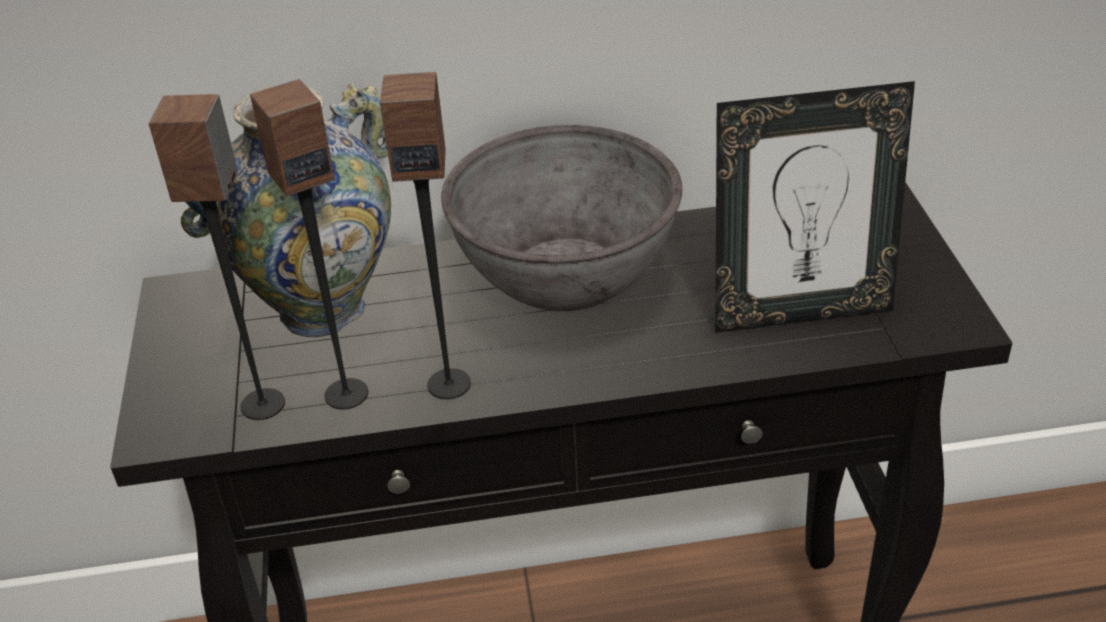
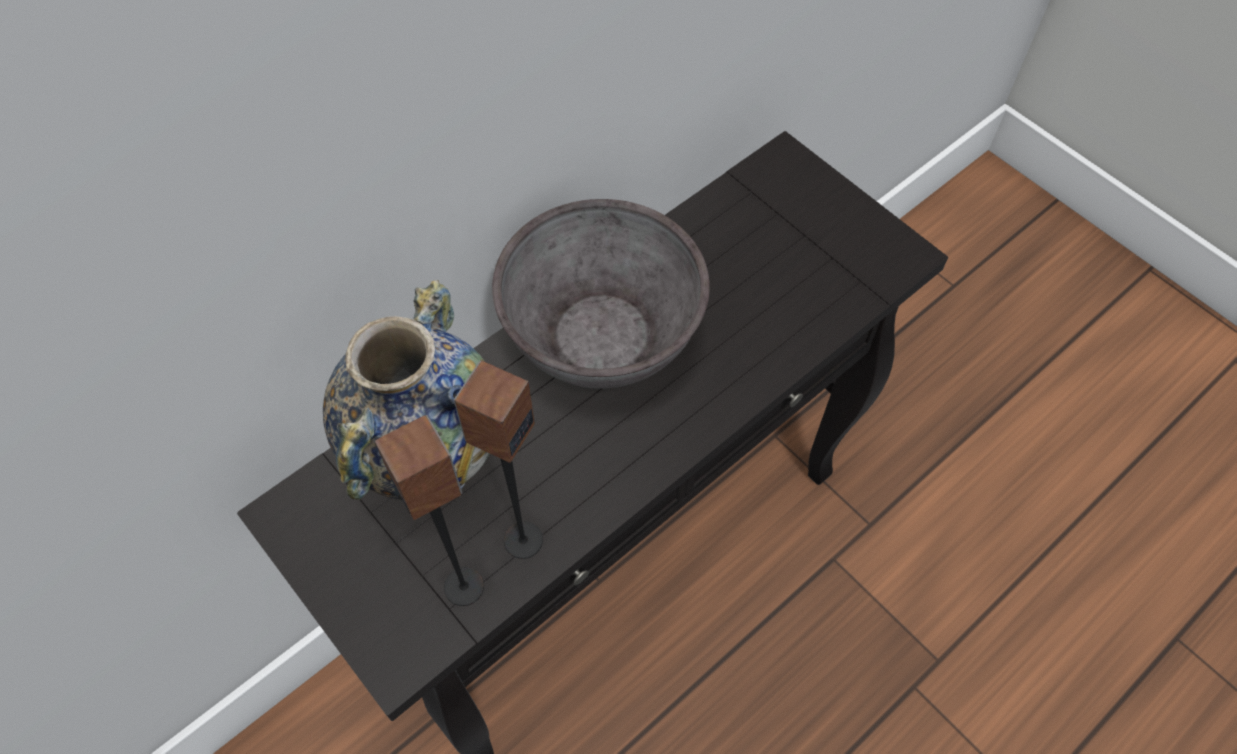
camera: 35 degrees left, 20 degrees up
(449, 383) = (595, 488): speaker -> none
(800, 312) = (797, 294): picture frame -> none

